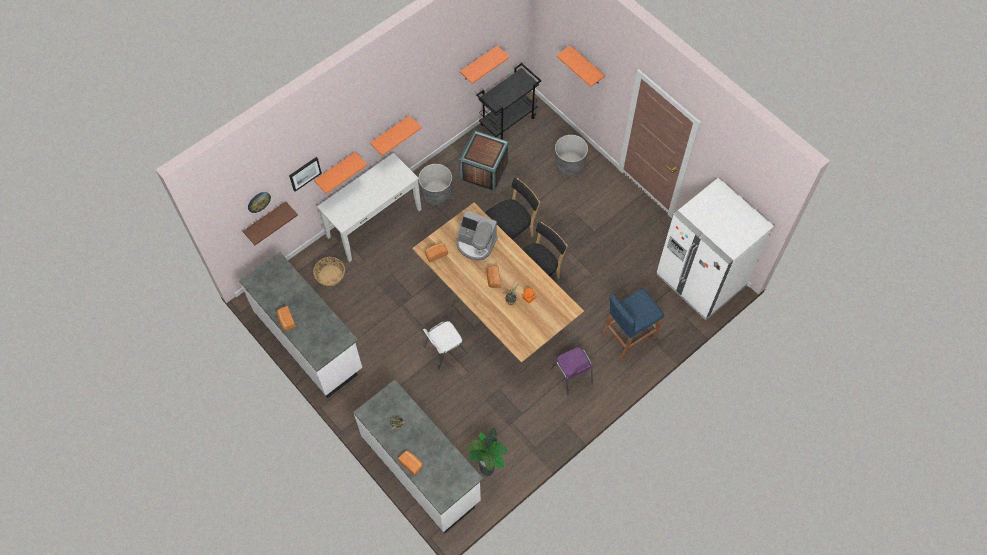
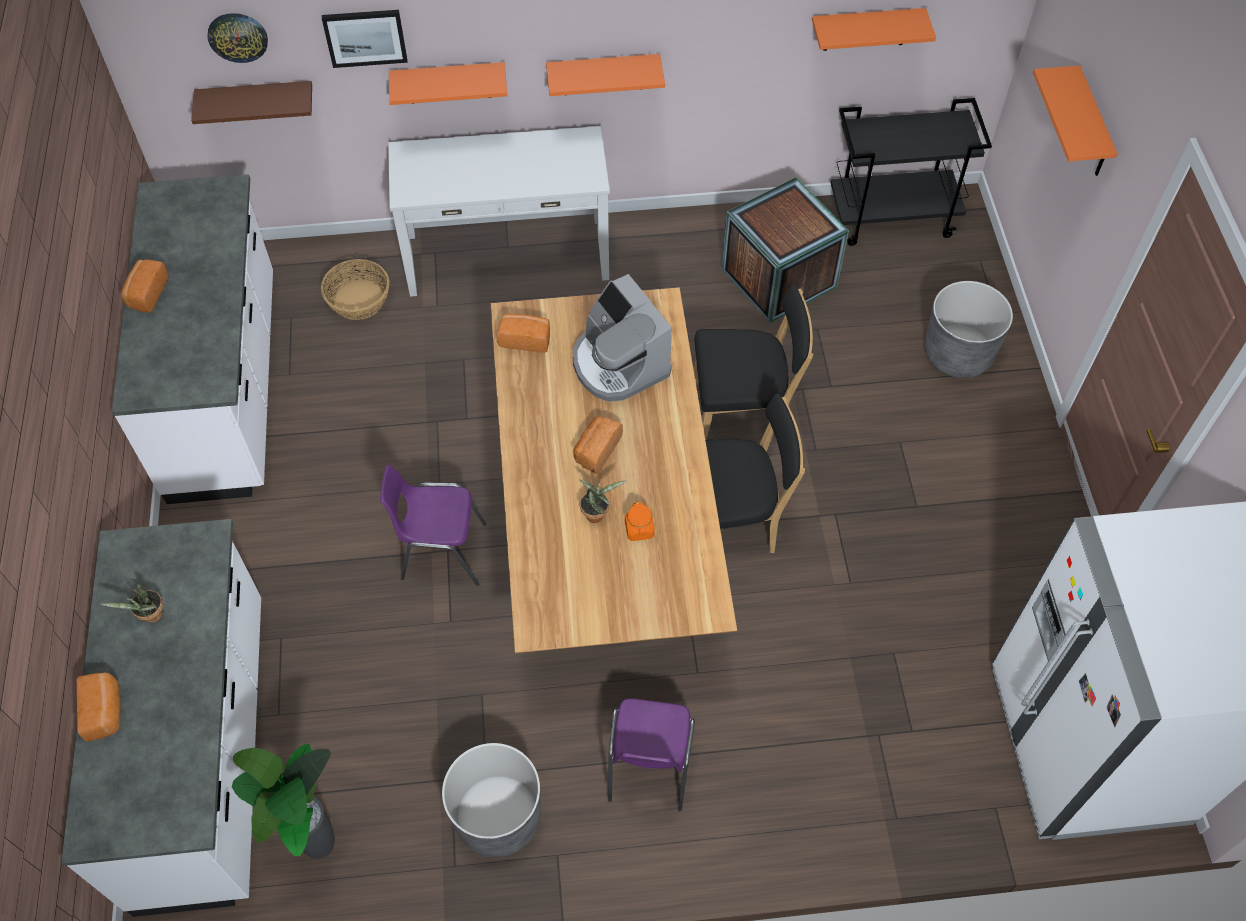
camera: 35 degrees right, 5 degrees down
(436, 193) = (659, 268): grey planter -> grey planter (498, 817)
(444, 350) = (441, 551): white chair -> purple chair
(628, 335) = (835, 760): blue stool -> none

